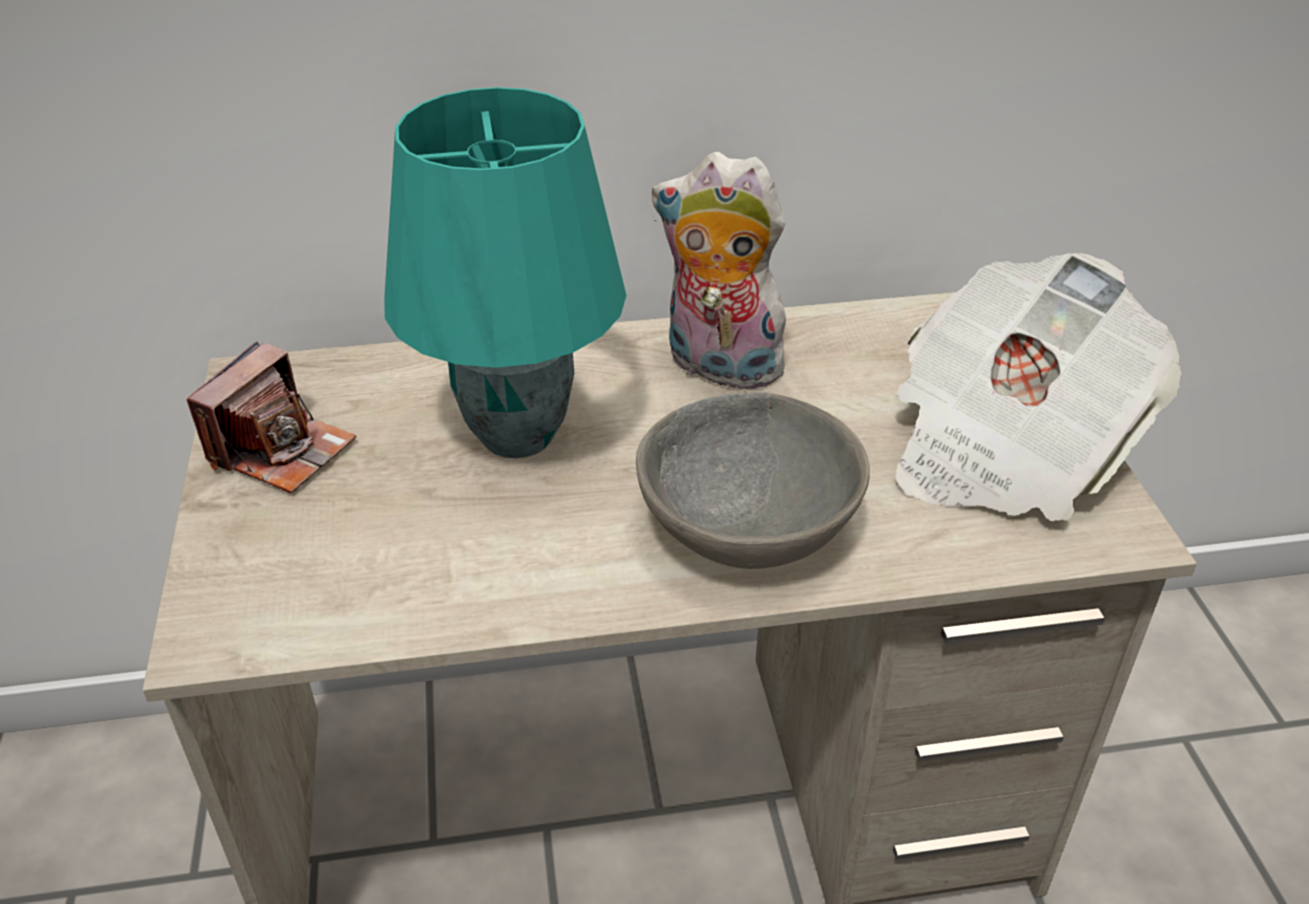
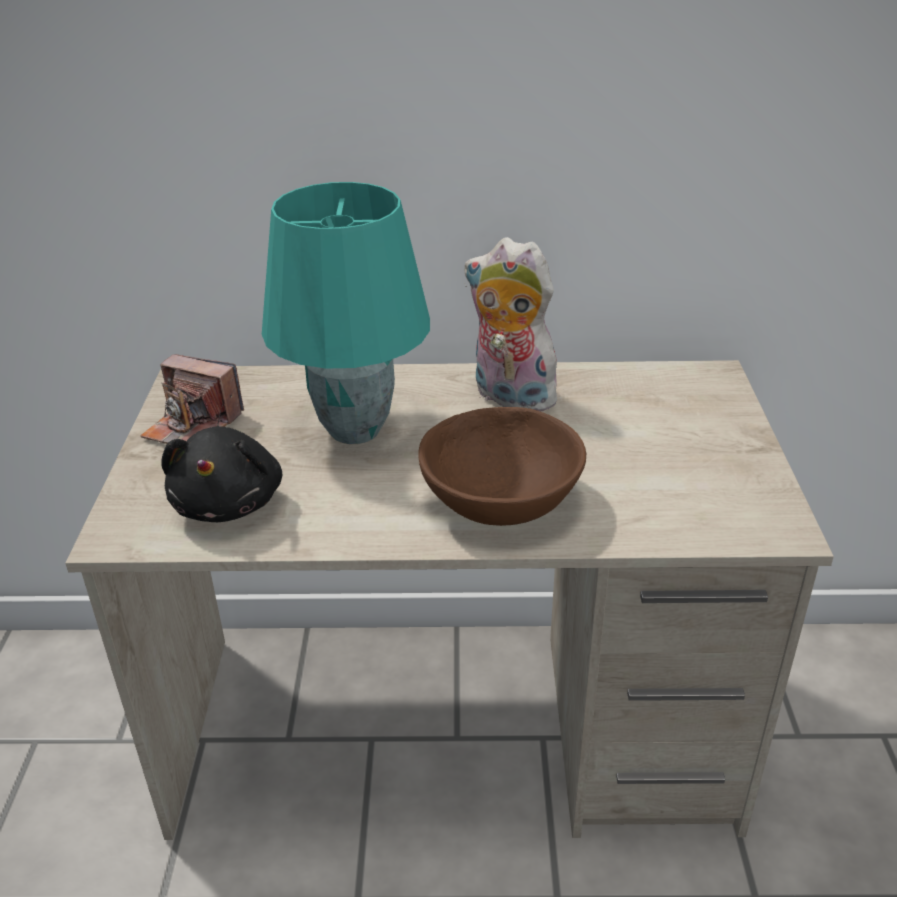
camera: 10 degrees right, 5 degrees down
(281, 450) = (193, 426): camera -> camera turned 75 degrees clockwise
(367, 567) = (230, 503): none -> black plush toy
(745, 525) = (499, 500): grey bowl -> brown bowl
(1007, 444) = (709, 464): newspaper -> none

